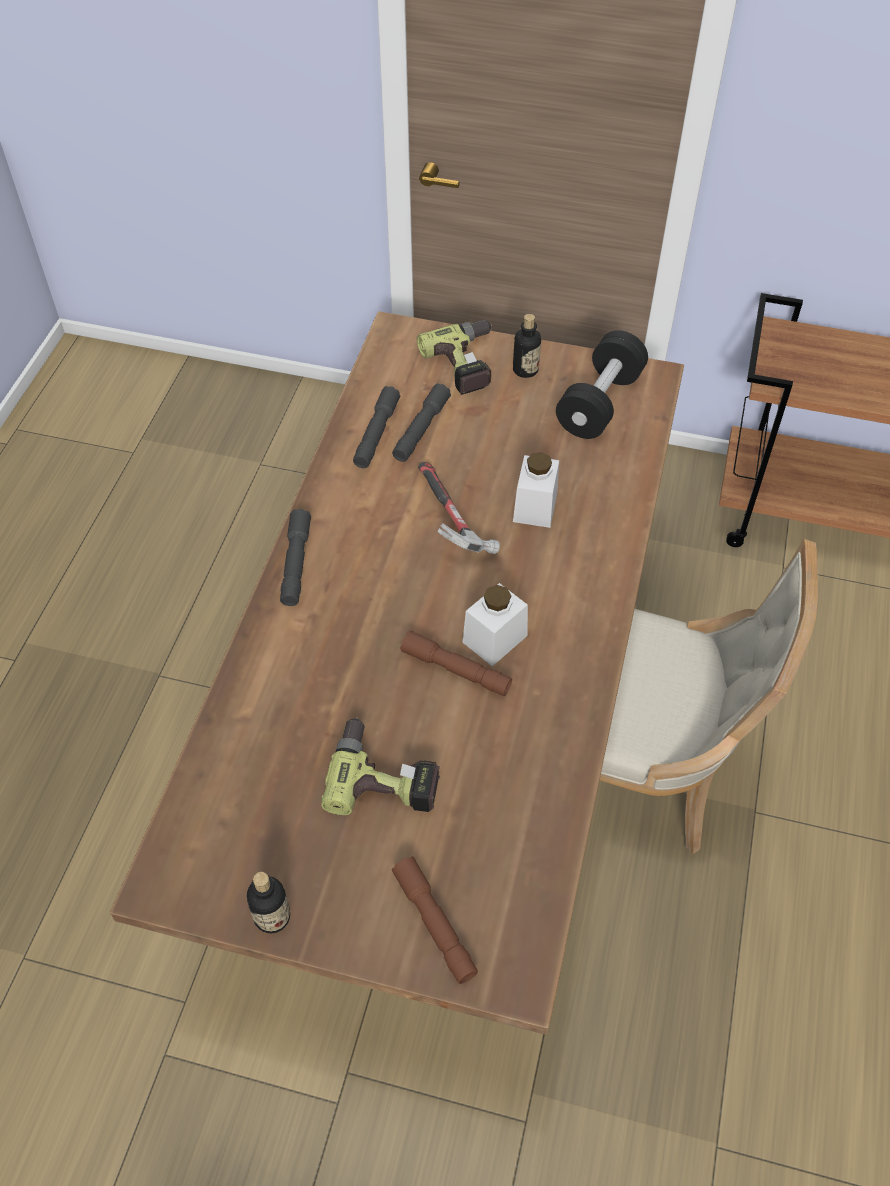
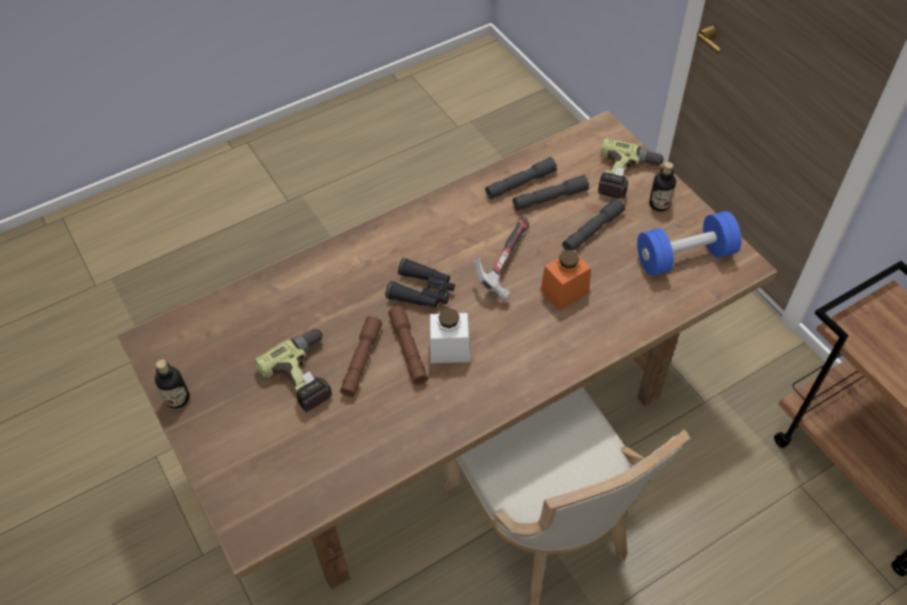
camera: 45 degrees right, 0 degrees up
(296, 563) = (392, 226): grey flashlight -> grey flashlight (592, 230)
(404, 604) = (423, 291): none -> black binoculars
(434, 924) = (243, 471): brown flashlight -> brown flashlight (361, 361)
(535, 507) = (564, 291): white jar -> orange jar
(599, 403) = (684, 257): black dumbbell -> blue dumbbell

